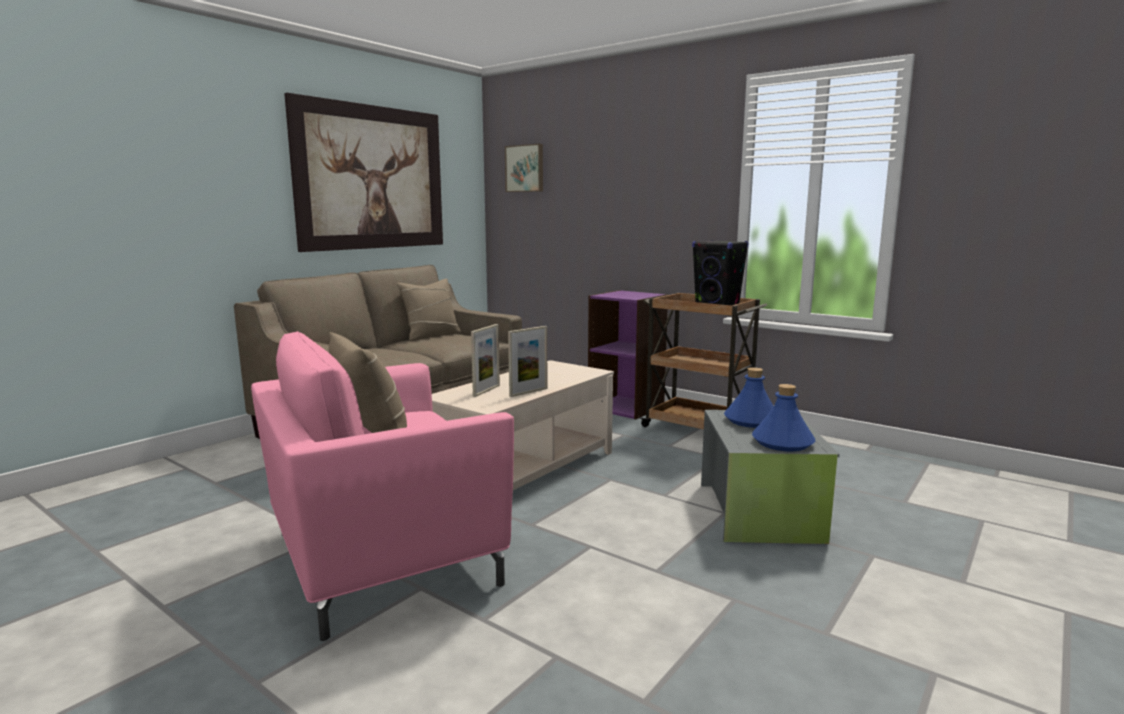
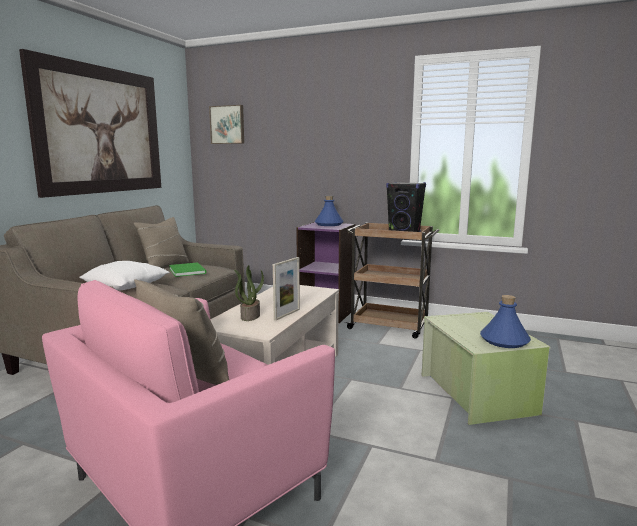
camera: 15 degrees left, 0 degrees up
(376, 352) = (126, 286): none -> white pillow
(451, 341) = (188, 270): none -> green book
(486, 391) = (250, 316): picture frame -> potted plant
(752, 421) = (466, 323): blue bottle -> blue bottle (329, 224)
(760, 511) = (477, 393): grey storage box -> green storage box

